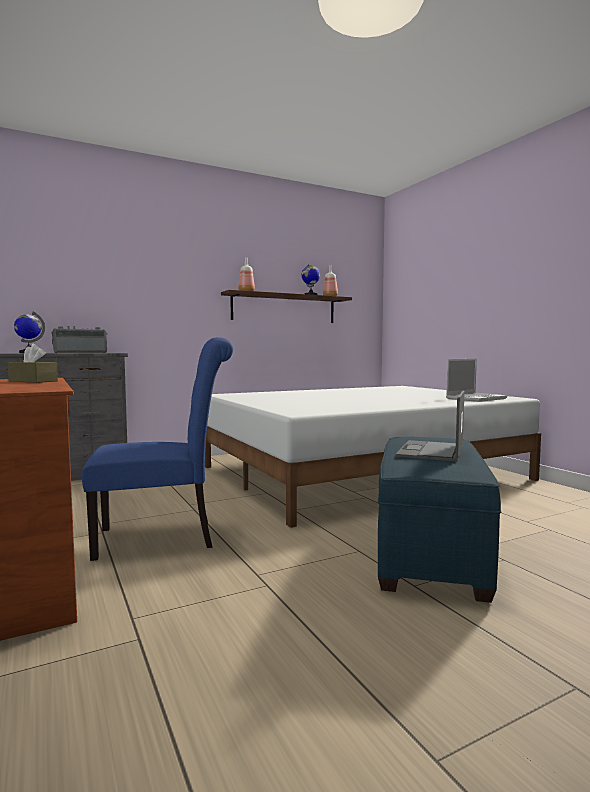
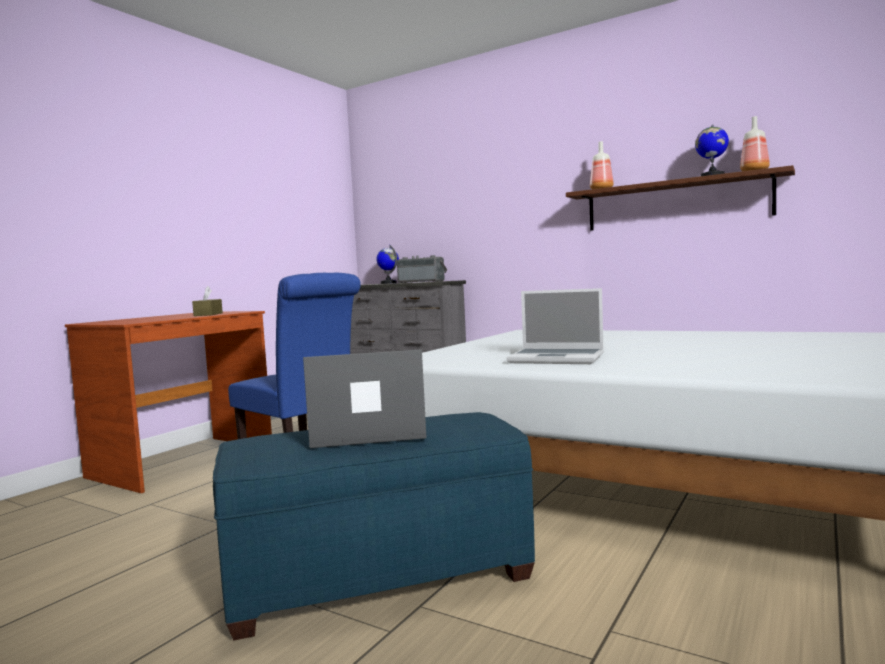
camera: 60 degrees right, 0 degrees up
(475, 398) = (798, 372): laptop -> laptop (558, 358)

